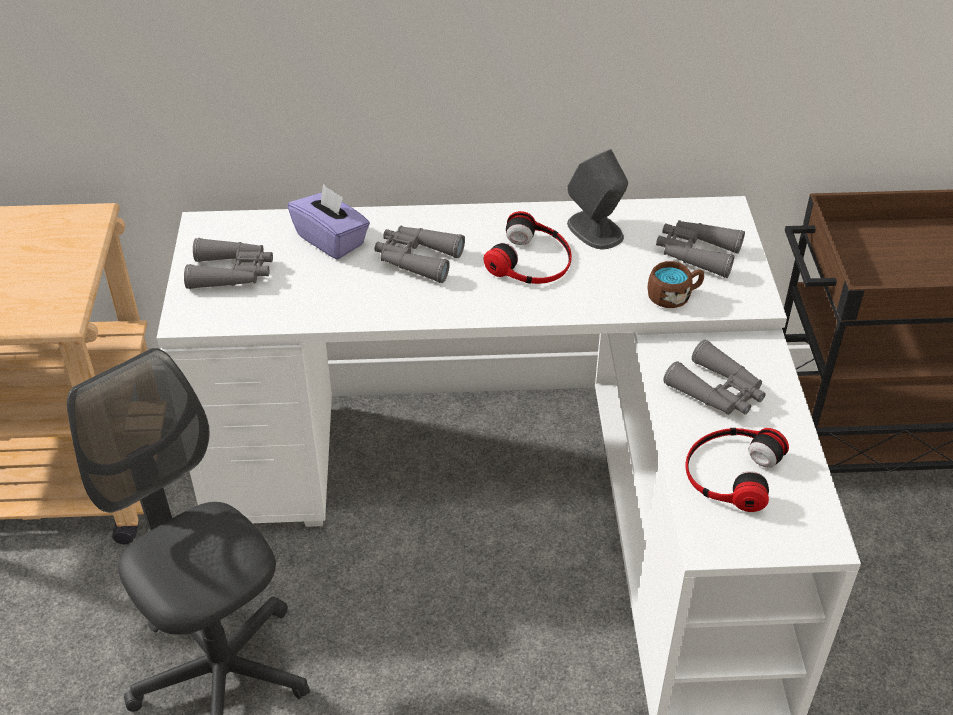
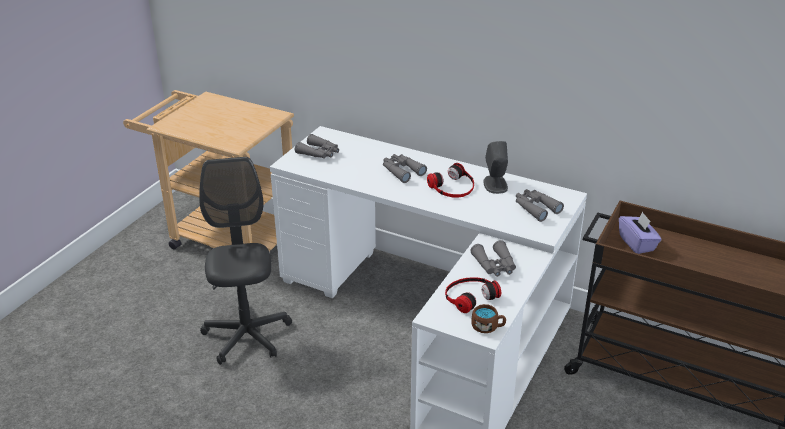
camera: 30 degrees right, 10 degrees down
(331, 240) = (371, 153): purple tissue box -> purple tissue box (637, 243)
(674, 296) = (506, 220): brown mug -> brown mug (488, 327)

